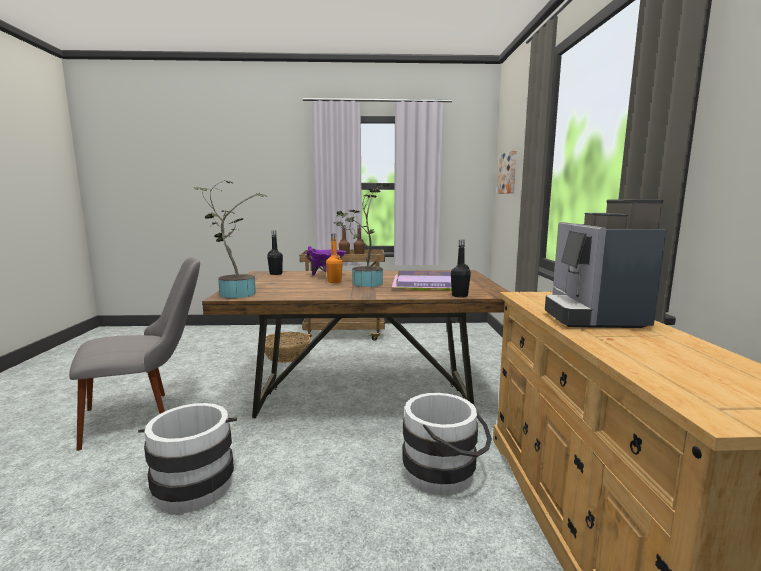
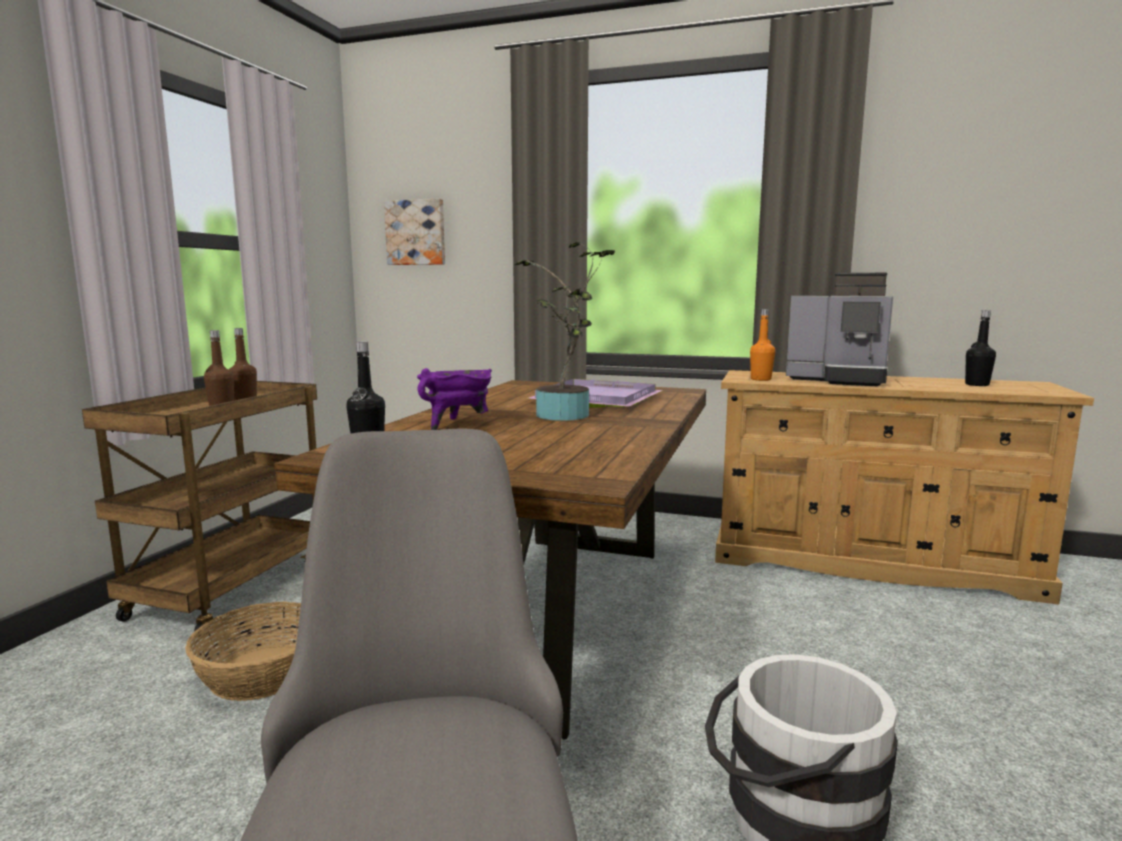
camera: 70 degrees left, 0 degrees up
(235, 293) = (571, 475): potted plant -> none
(334, 282) = (523, 425): orange bottle -> orange bottle (760, 379)
(446, 474) = (780, 601): white bucket -> none
(459, 296) = (682, 398): black bottle -> black bottle (977, 384)

